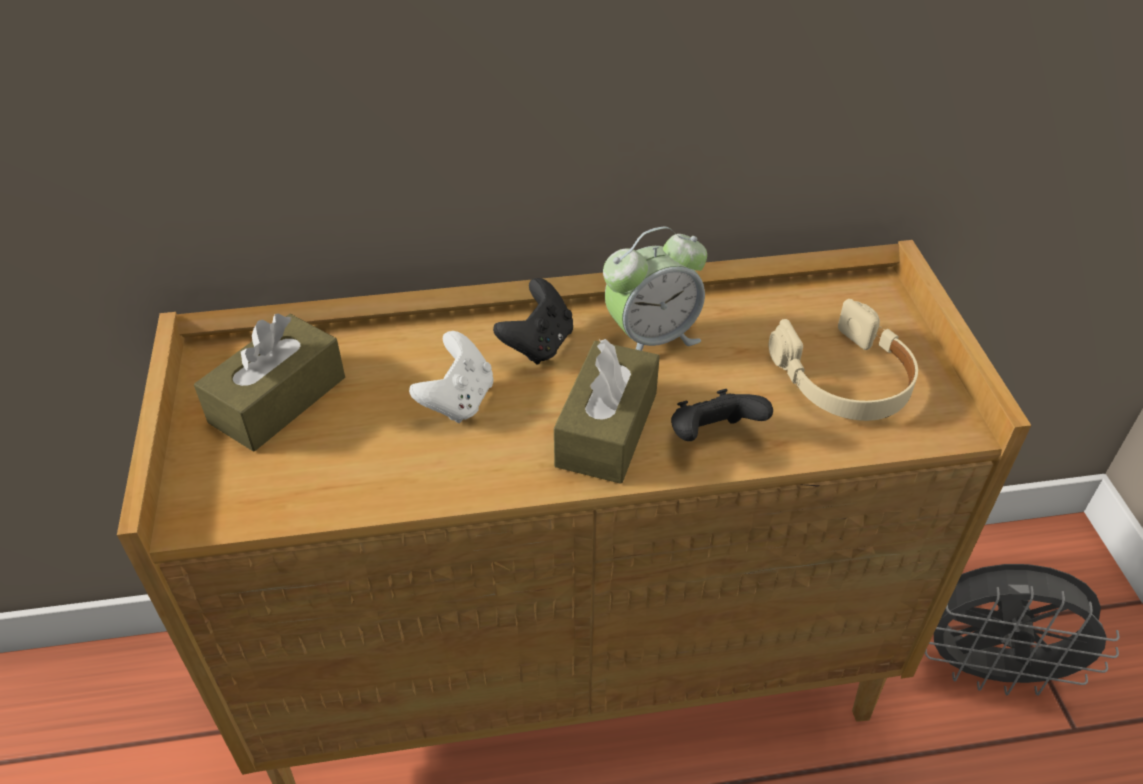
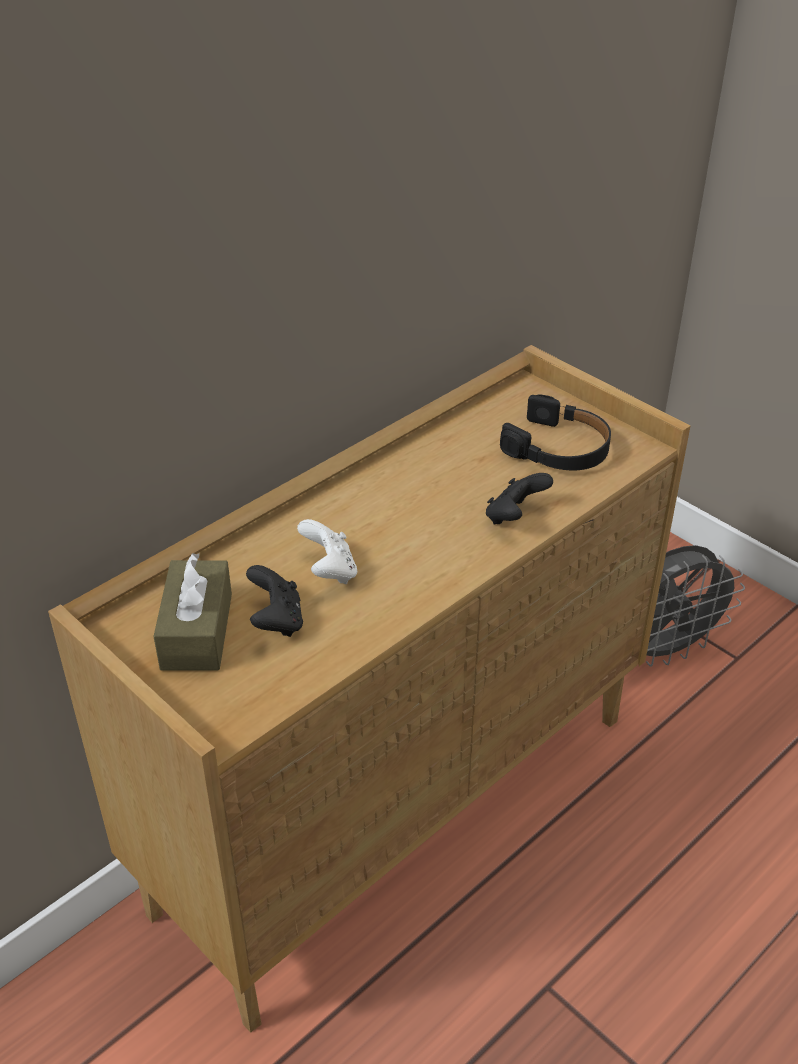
camera: 35 degrees left, 5 degrees down
(538, 344) = (346, 512): black game controller -> black game controller (276, 621)
(607, 429) = (446, 543): brown tissue box -> none
(651, 338) = (417, 476): alarm clock -> none
(844, 378) = (558, 448): beige headphones -> black headphones

